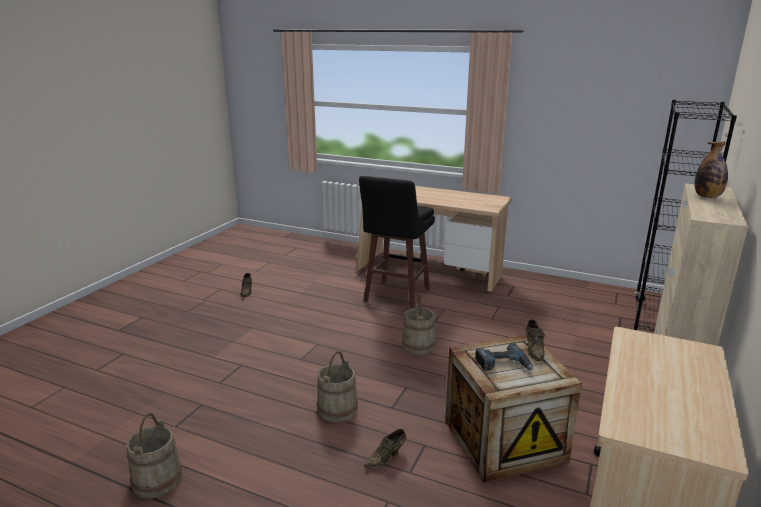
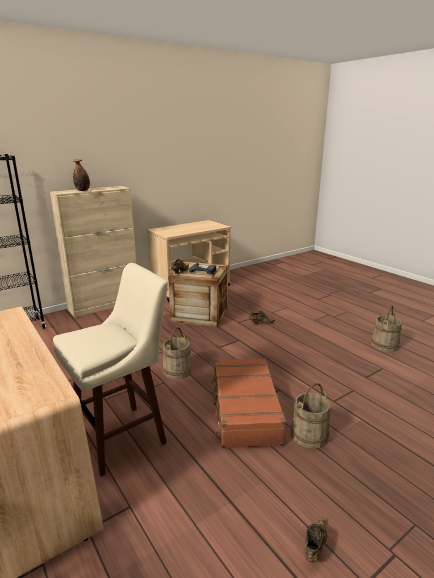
camera: 150 degrees left, 0 degrees up
(324, 334) = (244, 410): none -> brown suitcase
(337, 409) = (272, 348): beige bucket -> beige bucket (309, 434)
(396, 296) = (123, 438): black stool -> beige stool

